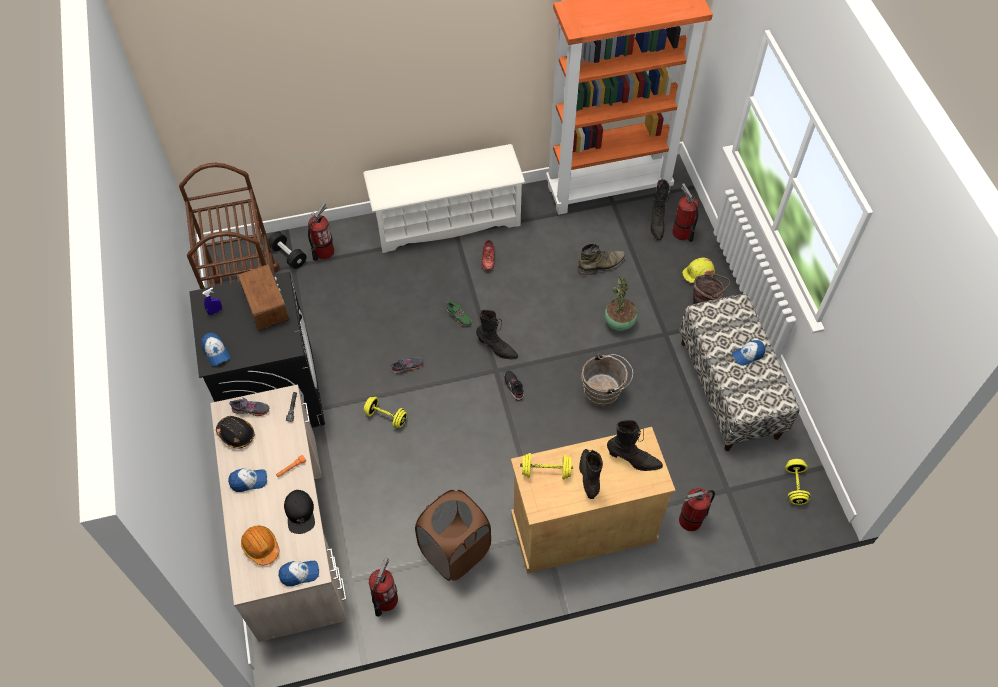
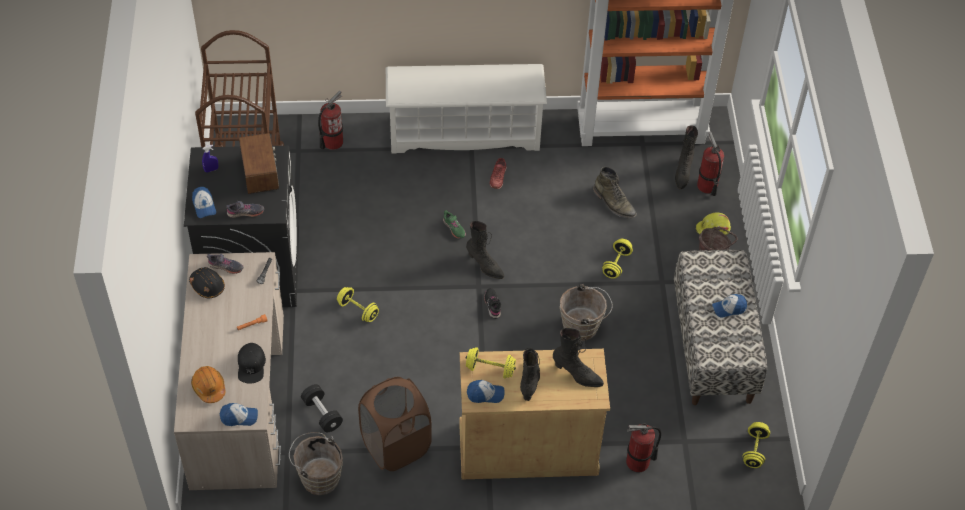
camera: 10 degrees right, 5 degrees down
(249, 481) = (210, 329): cap -> cap (485, 394)
(288, 255) = (296, 140): black dumbbell -> black dumbbell (322, 414)
(385, 600) = (318, 476): fire extinguisher -> brown bucket
(407, 366) = (390, 267): grey shoe -> grey shoe (245, 212)
(601, 265) = (614, 203): green boot -> green boot turned 60 degrees clockwise
(619, 324) = (616, 264): potted plant -> yellow dumbbell

